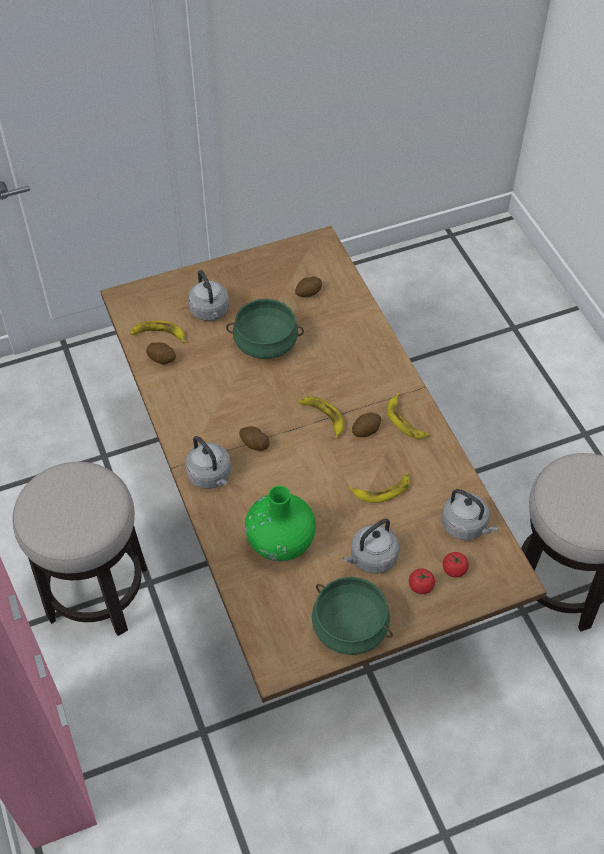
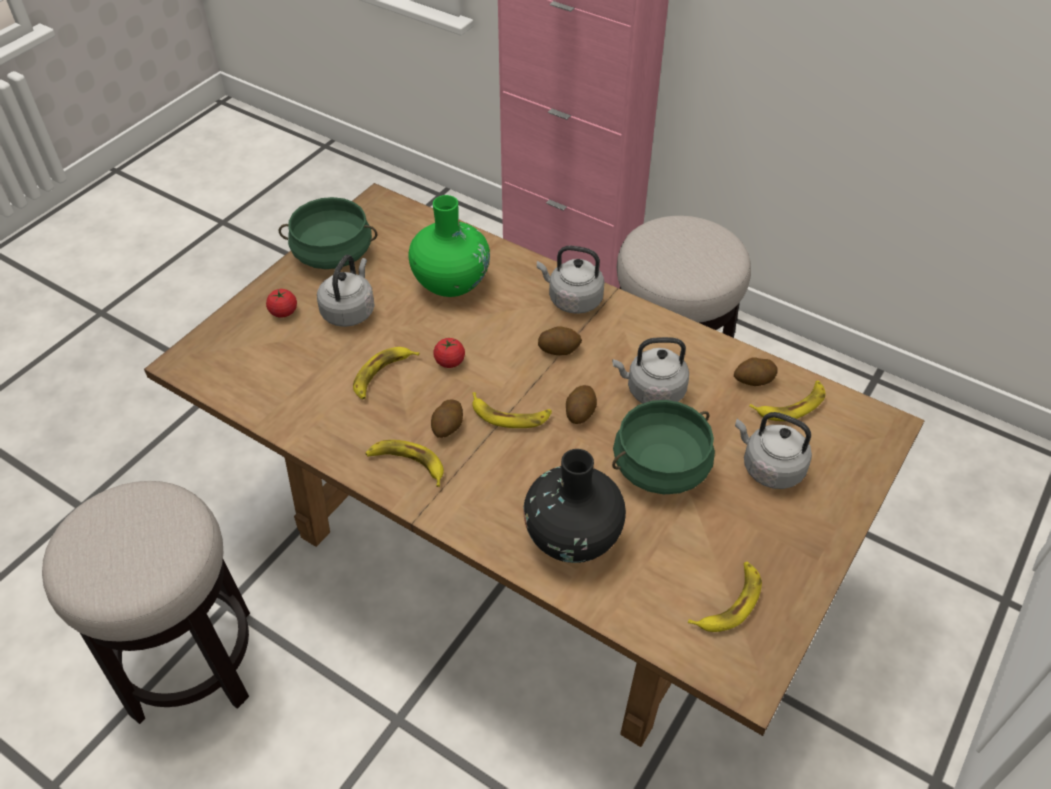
camera: 145 degrees right, 5 degrees down
(297, 270) = (729, 602): none -> banana
(308, 293) = (678, 572): potato -> potato (580, 412)
(345, 335) = (573, 536): none -> black vase
(454, 570) = (256, 341): tomato -> tomato (449, 361)
(466, 526) = (265, 386): grey kettle -> grey kettle (652, 391)

